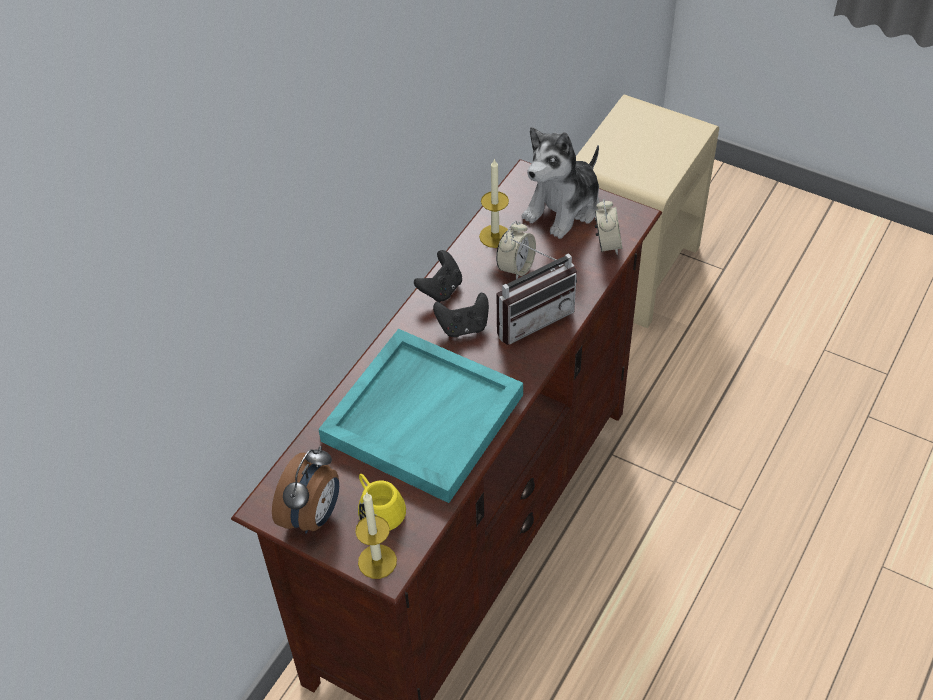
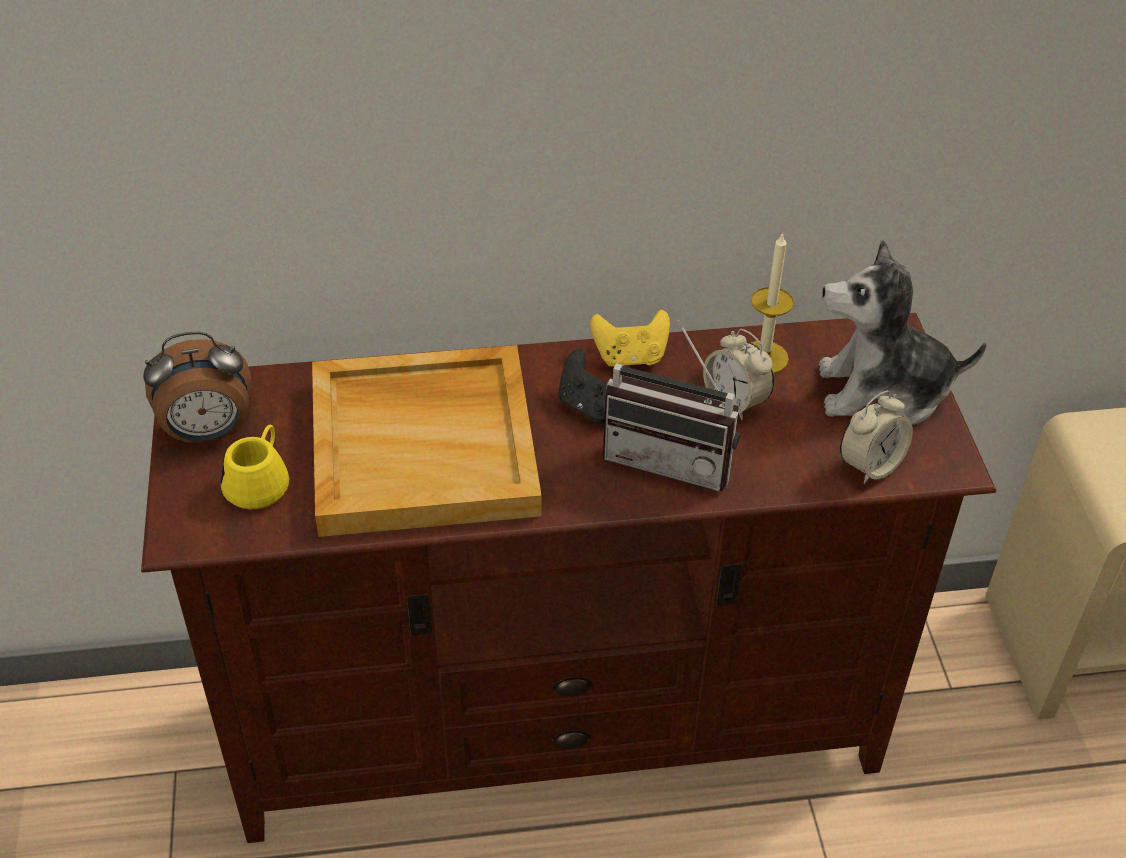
camera: 50 degrees right, 5 degrees down
(377, 561) = (186, 520): candle -> none
(422, 416) = (425, 445): turquoise tray -> beige tray
(441, 289) = (630, 357): black game controller -> yellow game controller
(516, 268) = (735, 402): alarm clock -> alarm clock turned 60 degrees clockwise

